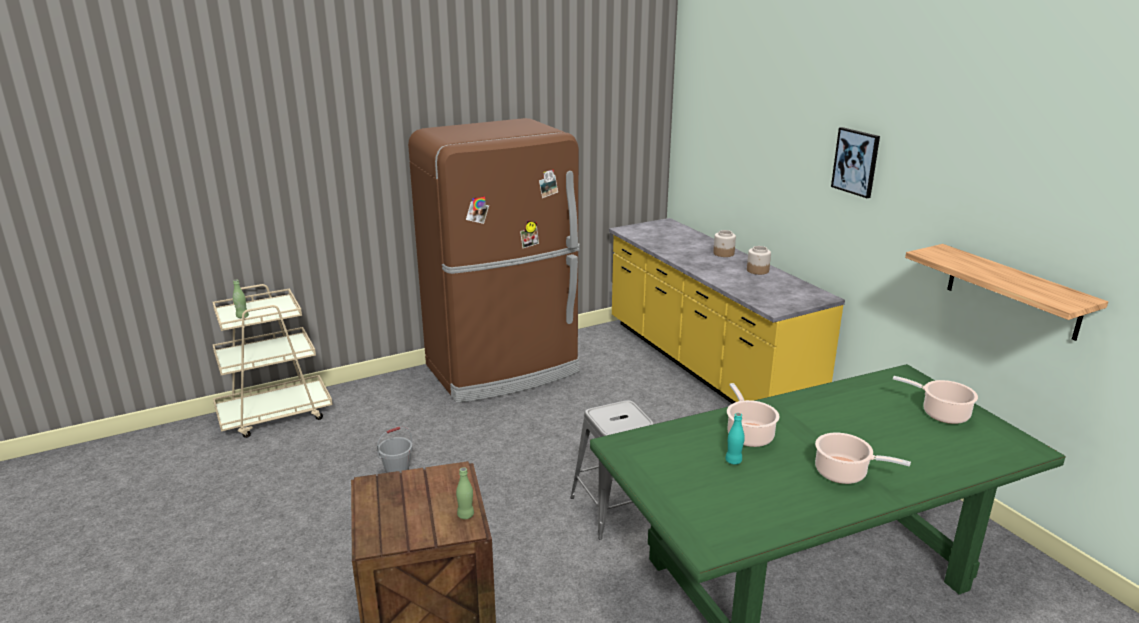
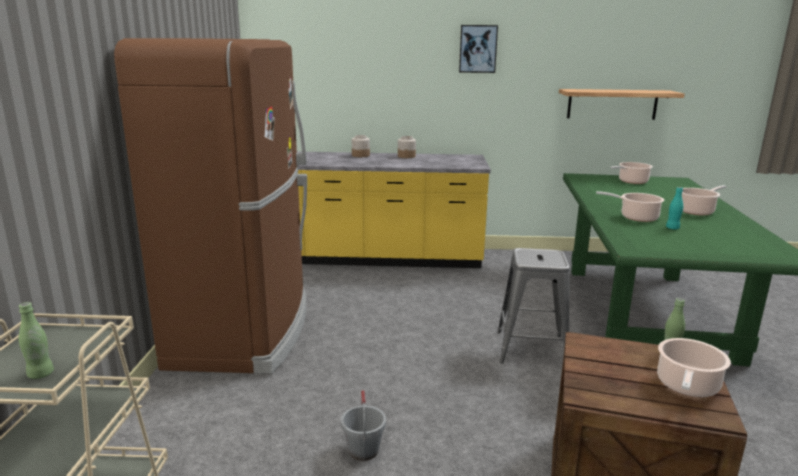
camera: 60 degrees left, 5 degrees down
(411, 527) = (686, 386): none -> cooking pot

